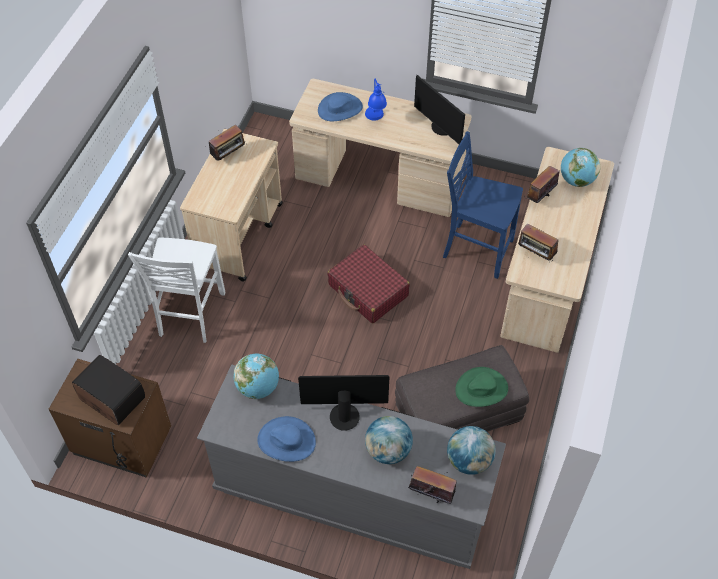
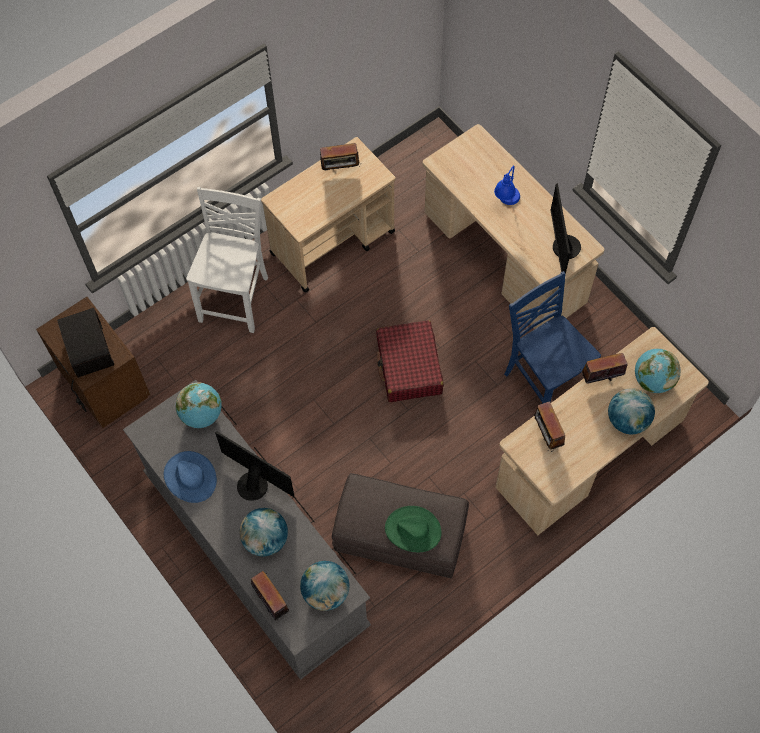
camera: 35 degrees right, 10 degrees up
(190, 315) = (236, 298): white chair -> white chair turned 150 degrees clockwise
(340, 109) = (480, 173): blue hat -> none
(582, 215) = (627, 420): none -> globe

